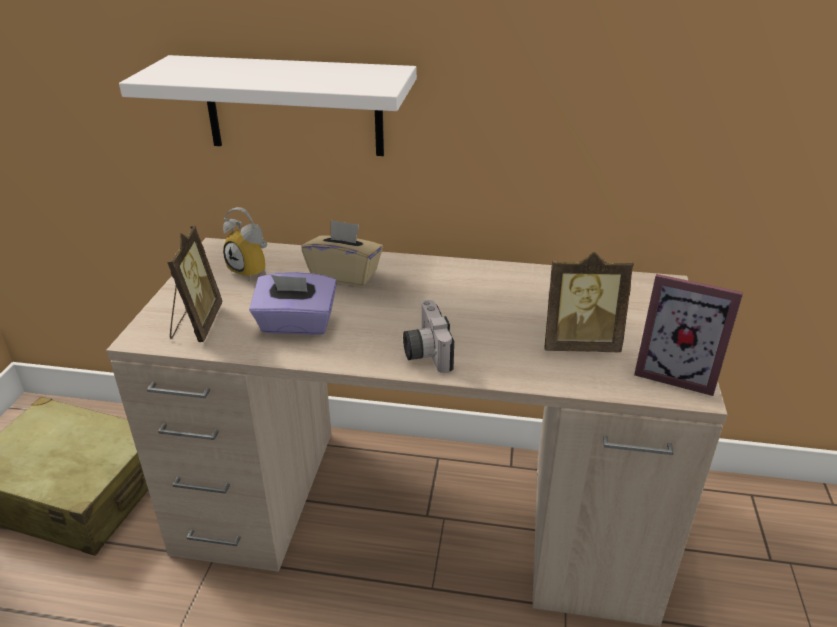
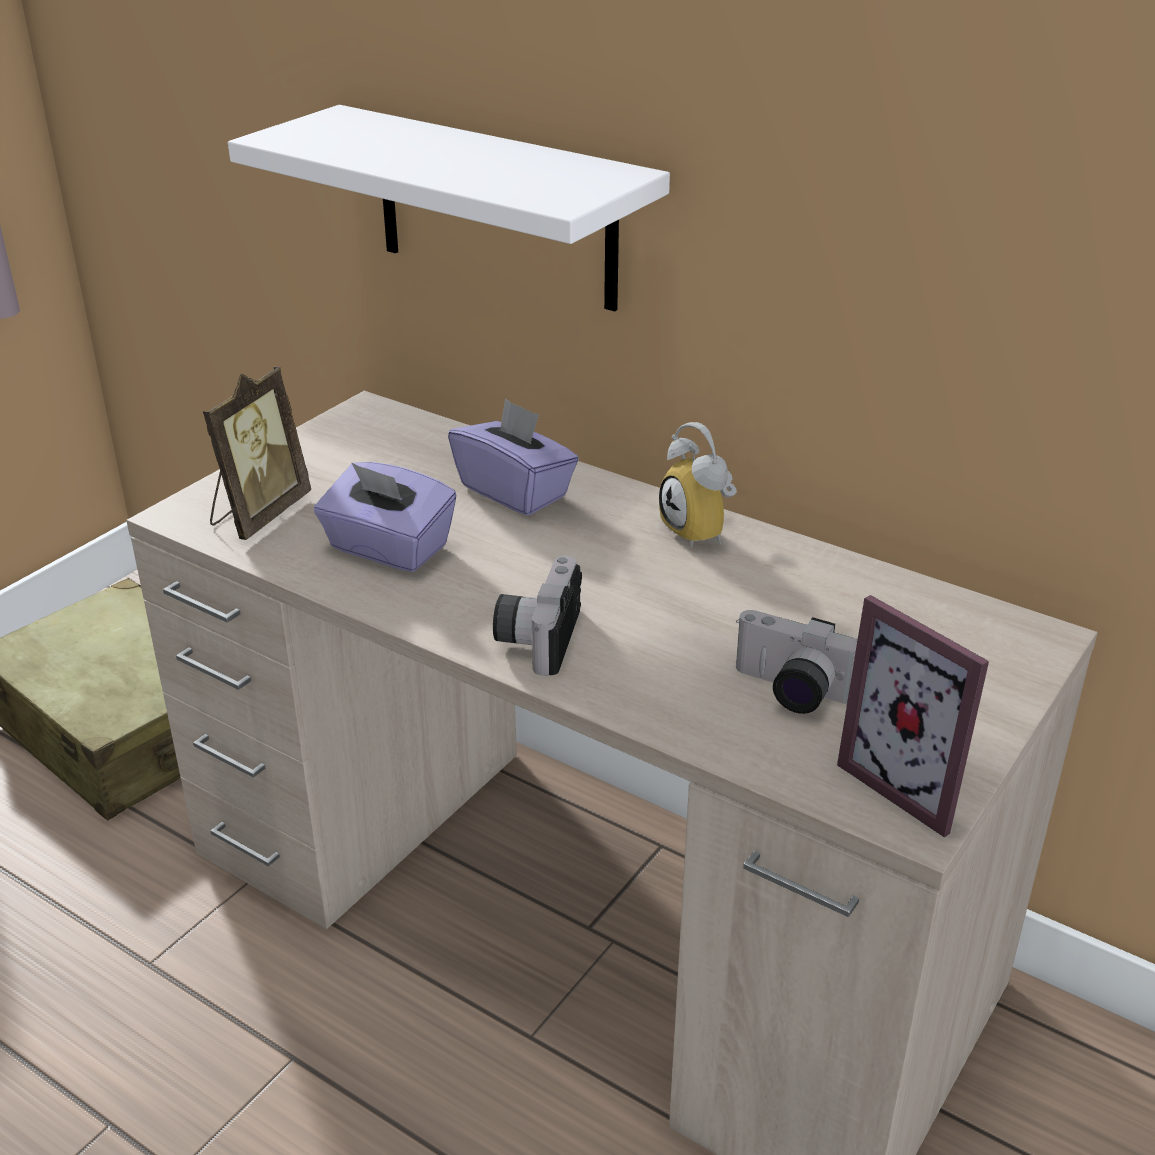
camera: 25 degrees right, 0 degrees up
(253, 270) = (391, 454): alarm clock -> alarm clock (702, 531)
(344, 274) = (515, 491): beige tissue box -> purple tissue box
(579, 344) = (790, 692): picture frame -> camera

